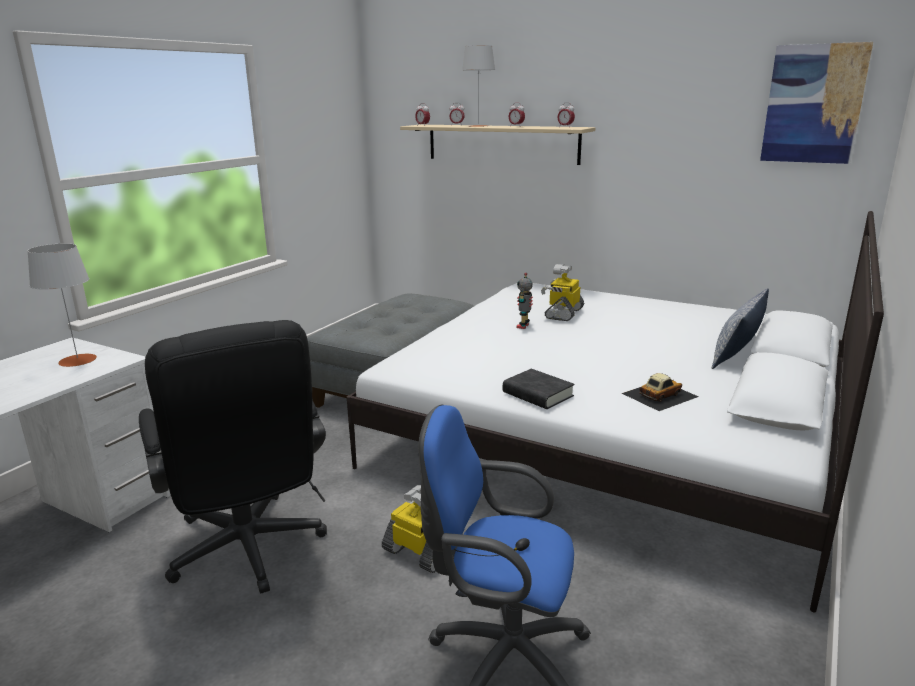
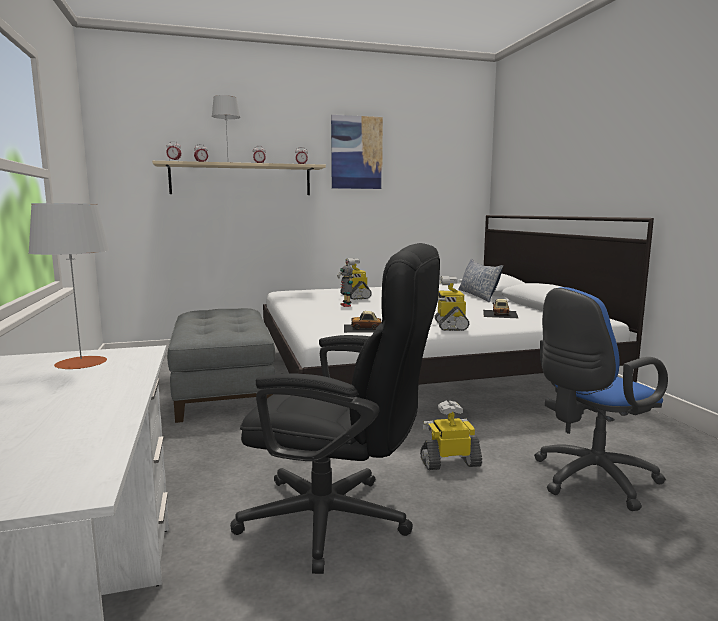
camera: 45 degrees left, 10 degrees down
(449, 369) = (366, 328): none -> toy car
(537, 394) = (449, 325): black book -> toy robot
(813, 104) = (450, 154): picture -> picture (356, 152)

